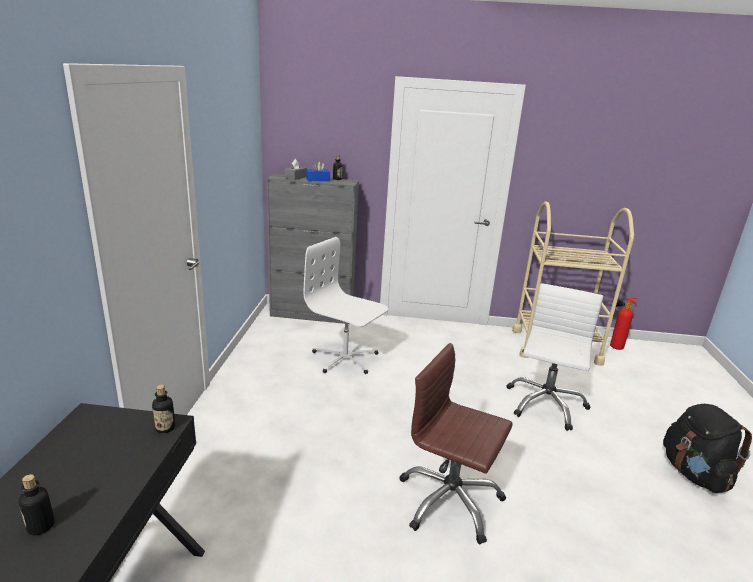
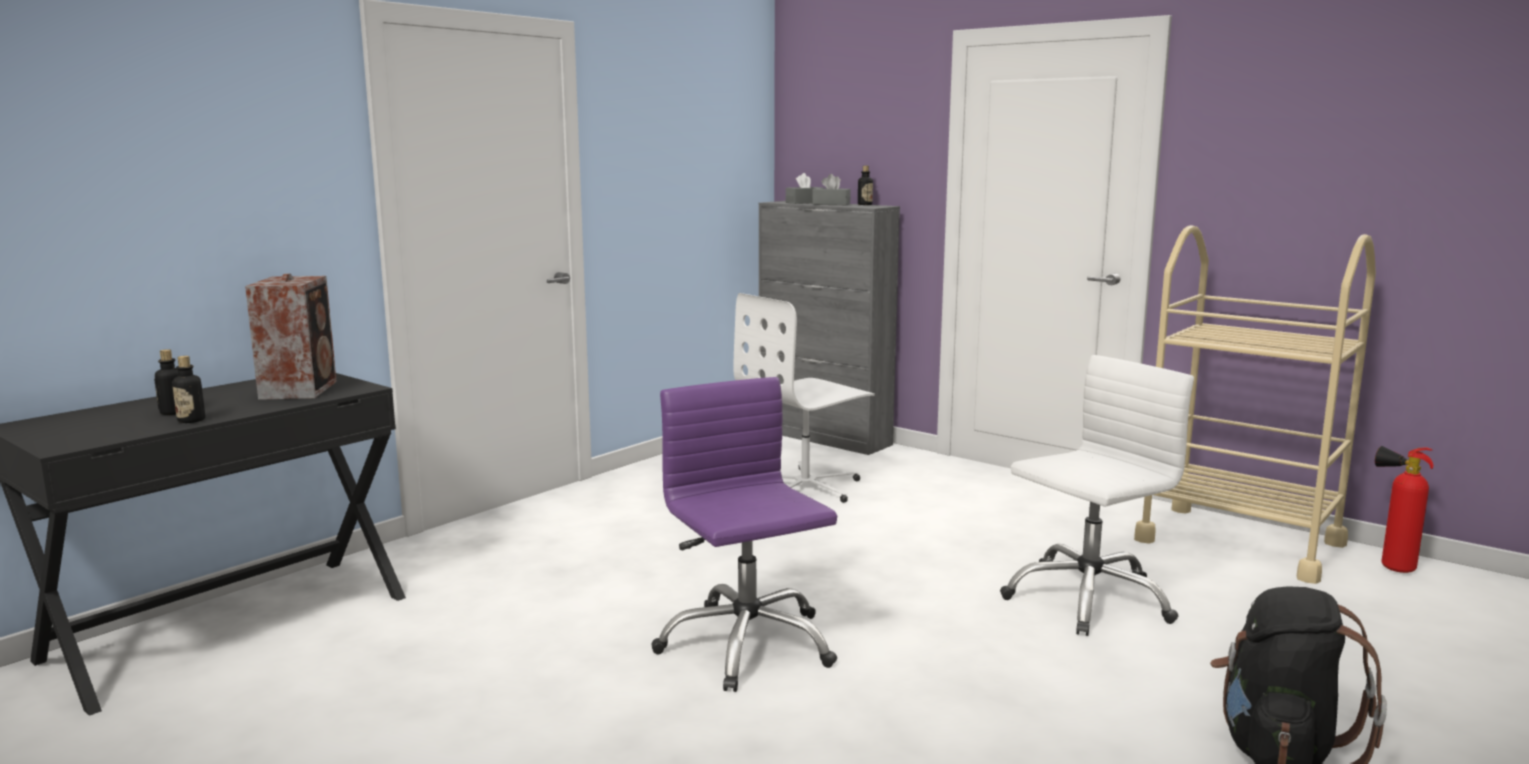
camera: 35 degrees right, 10 degrees down
(116, 443) = (300, 389): none -> speaker
(165, 428) = (354, 389): bottle -> bottle (191, 420)
(318, 180) = (831, 204): blue tissue box -> grey tissue box
(345, 359) = (806, 487): white office chair -> white office chair turned 105 degrees counterclockwise
(449, 501) = (746, 645): brown office chair -> purple office chair

